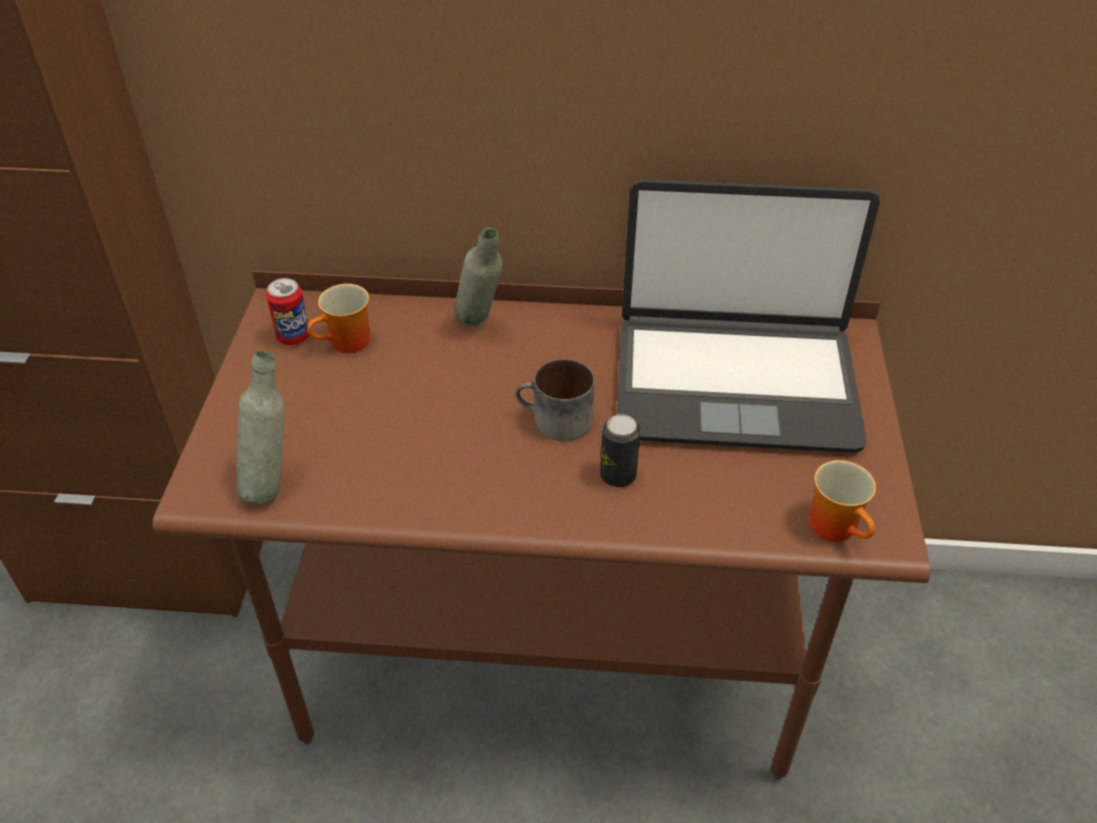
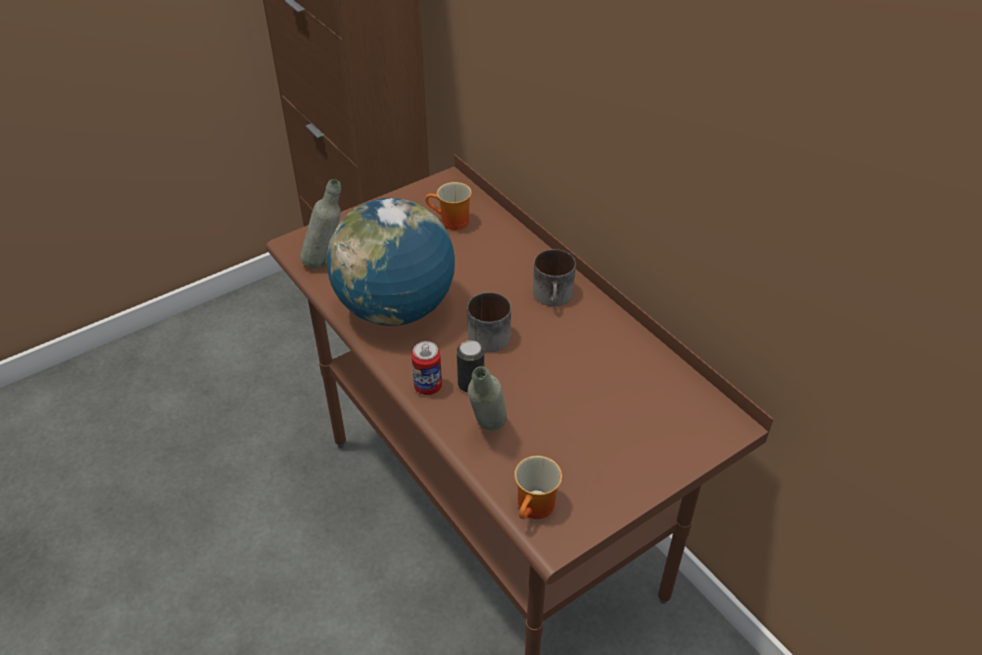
camera: 50 degrees right, 0 degrees up
(293, 337) = (433, 202): can -> can (428, 386)
(430, 468) = (396, 309): none -> globe
(481, 327) = (525, 260): grey bottle -> grey bottle (487, 433)
(560, 339) = (554, 296): none -> mug
(735, 382) = (611, 393): laptop -> none

